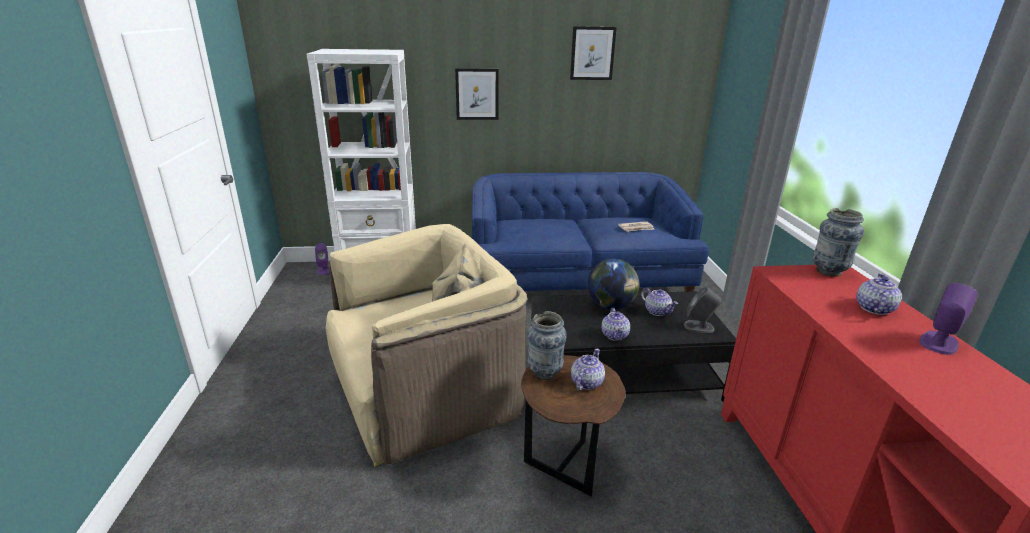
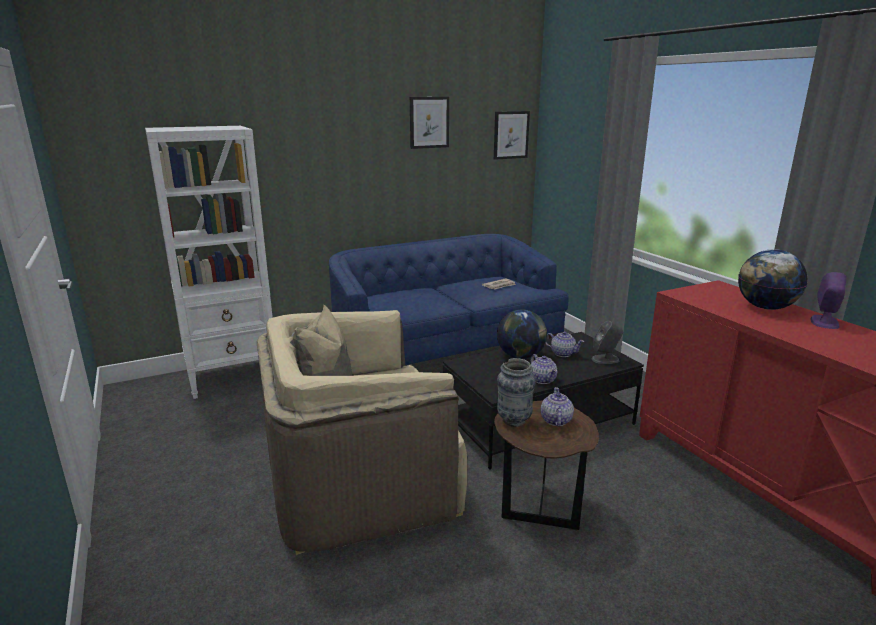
camera: 20 degrees left, 5 degrees down
(324, 270) = (160, 385): purple speaker -> none
(425, 390) = (361, 479): beige armchair -> beige armchair turned 150 degrees counterclockwise
(477, 94) = (320, 168): picture -> picture (511, 135)
(828, 271) = (712, 287): vase -> none
(873, 308) = (765, 307): teapot -> globe

